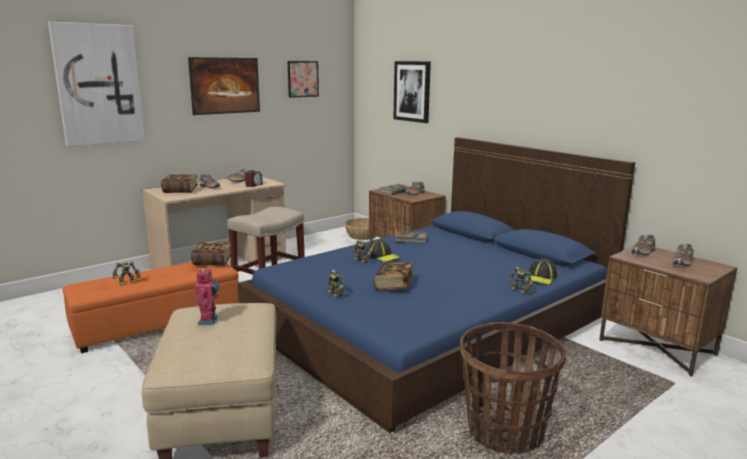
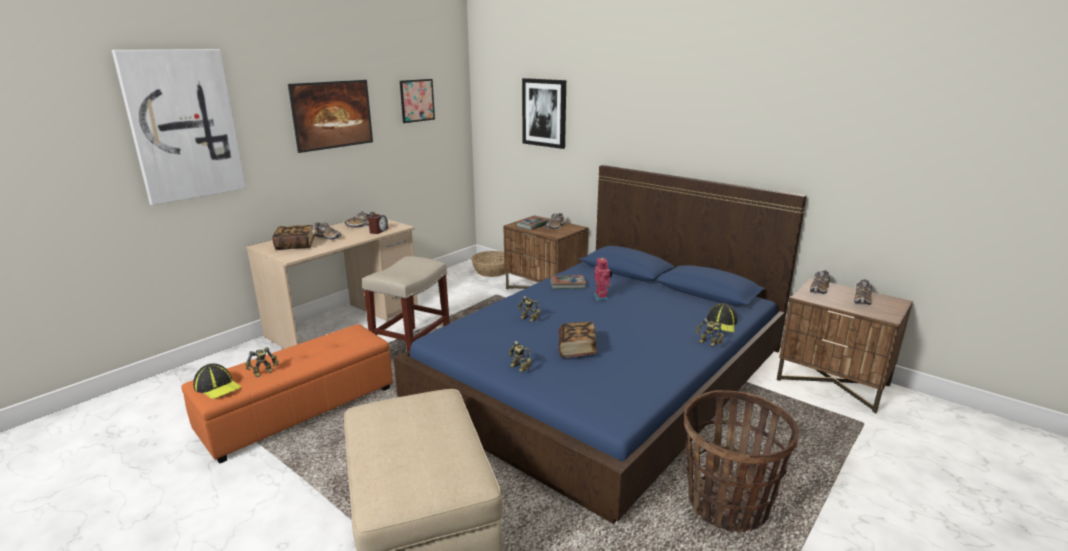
camera: 10 degrees left, 5 degrees up
(209, 321) = (398, 425): toy robot -> toy robot (601, 297)
(212, 262) = (354, 332): book -> none
(382, 256) = (548, 310): cap -> cap (217, 386)

